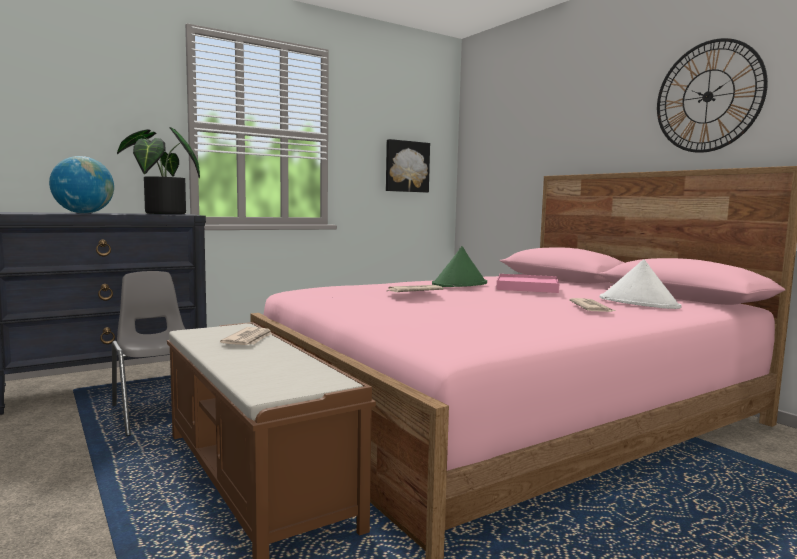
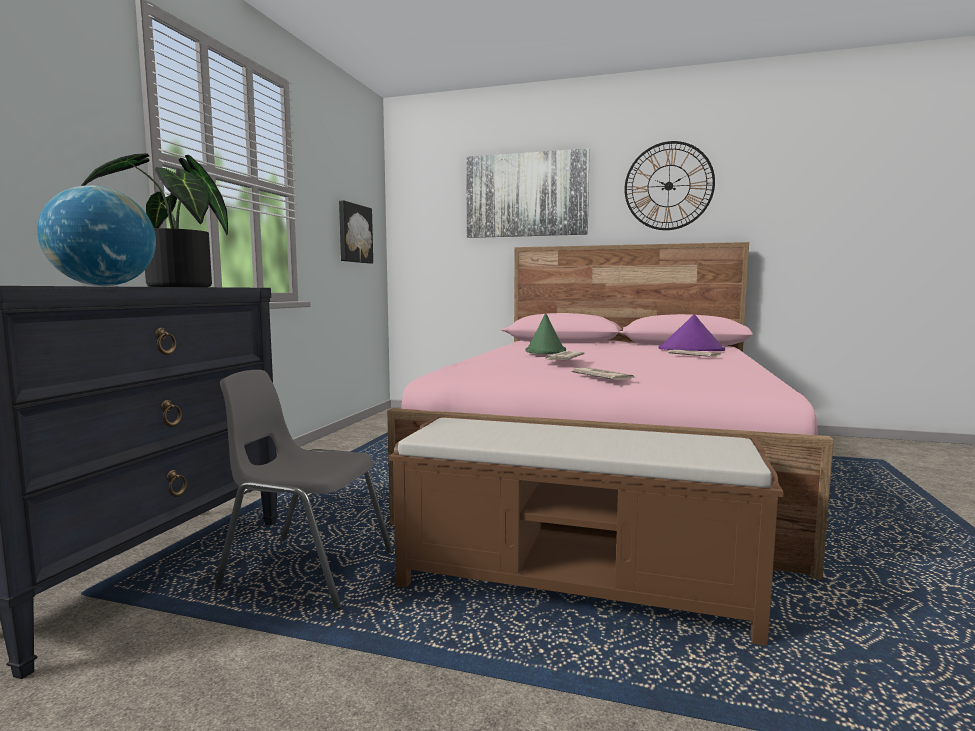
camera: 40 degrees left, 0 degrees up
(249, 339) = (518, 429): newspaper -> newspaper (602, 377)
(527, 287) = (591, 348): pink tray -> none
(562, 120) = (526, 195): none -> picture
(639, 303) = (691, 350): white hat -> purple hat

